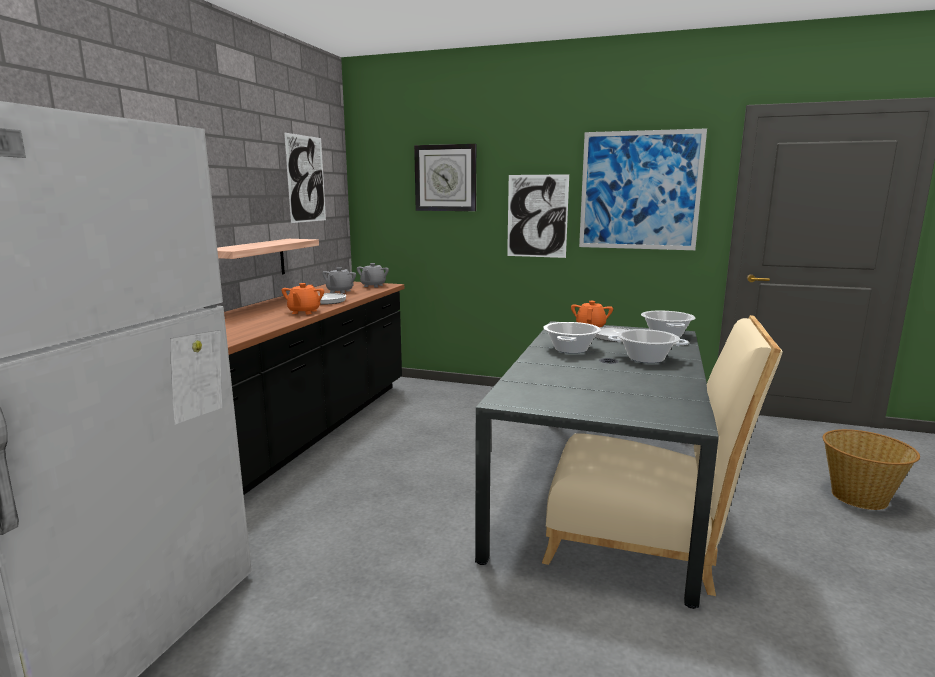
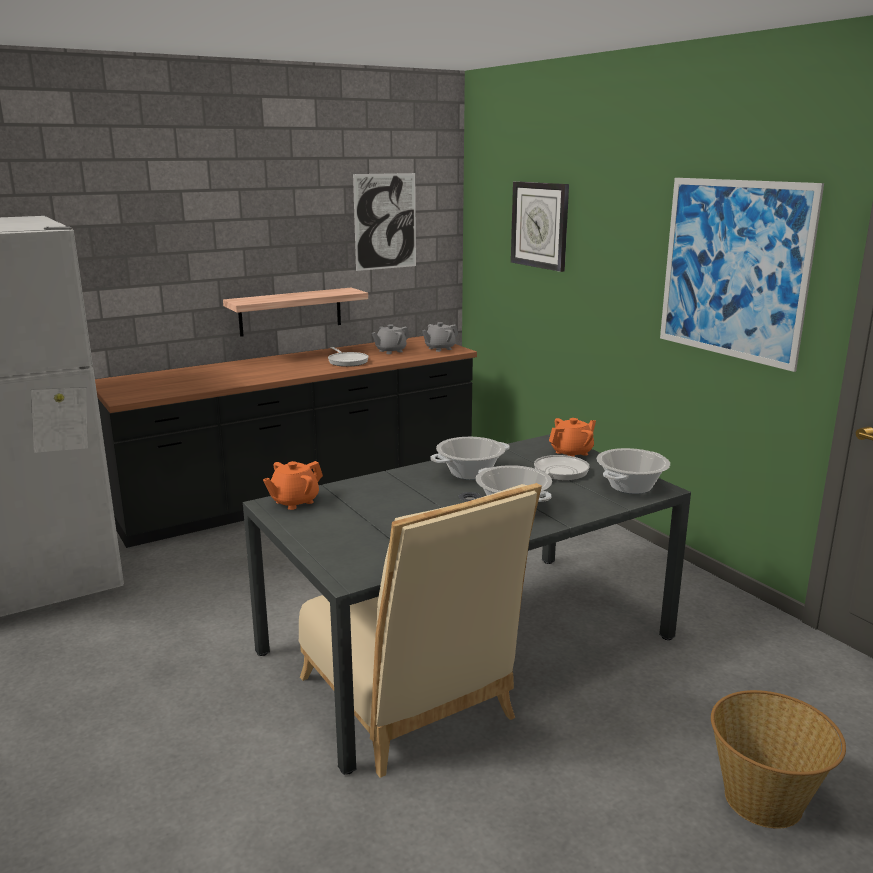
camera: 40 degrees right, 5 degrees up
(304, 312) = (299, 371): orange teapot -> orange teapot (294, 502)
(537, 216) = (621, 288): picture -> none

